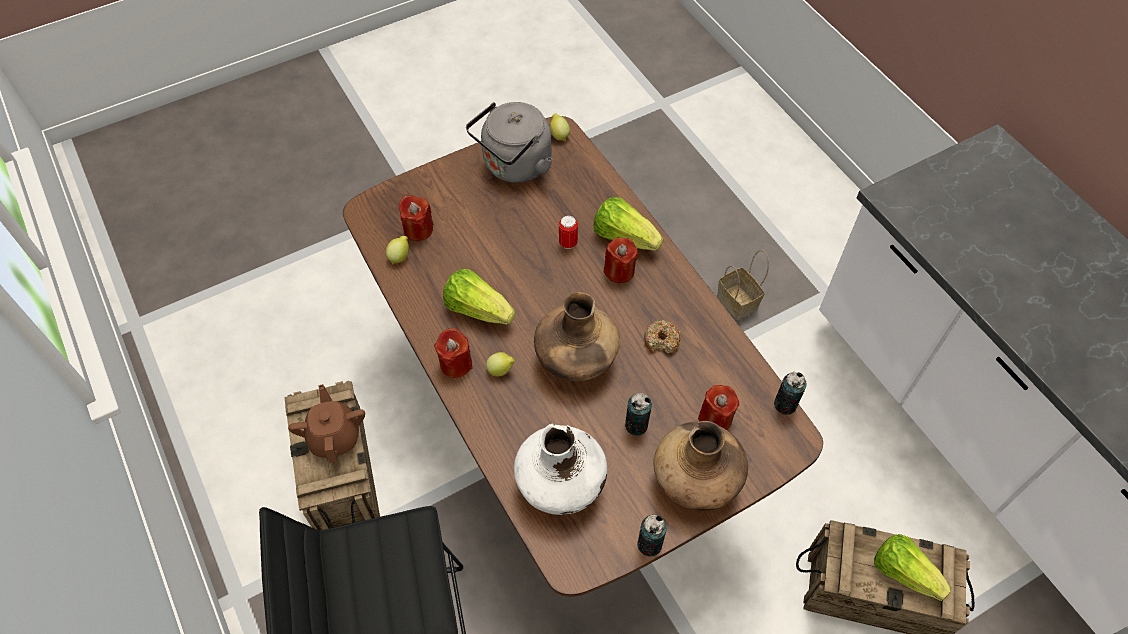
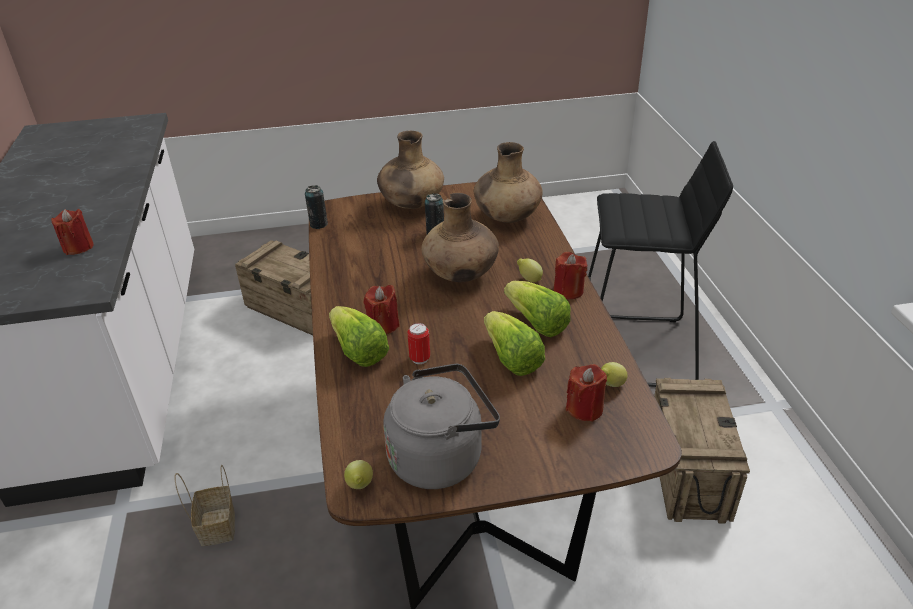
camera: 160 degrees left, 20 degrees down
(334, 437) = (691, 422): brown teapot -> none
(561, 484) = (507, 217): white vase -> brown vase
(649, 544) = (461, 187): can -> none
(661, 340) = (381, 272): donut -> none
(715, 418) = (374, 227): red candle -> red candle (78, 247)
(903, 572) = (284, 262): lettuce -> lettuce (511, 359)

